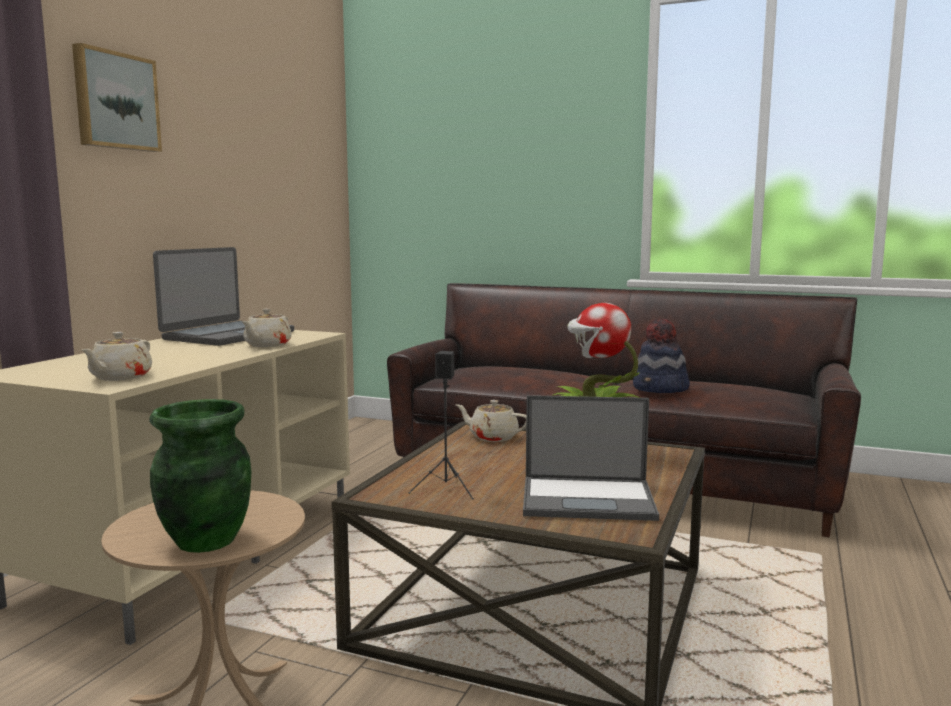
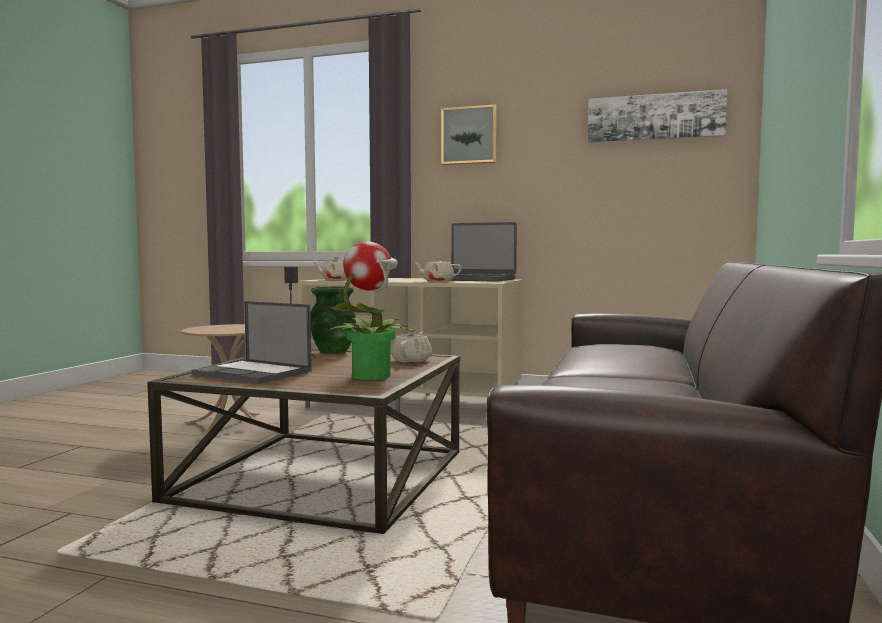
camera: 85 degrees right, 5 degrees down
(205, 541) = (204, 329): green vase -> green vase (332, 352)
(290, 122) = (655, 117): none -> picture
(589, 499) = (254, 373): laptop -> laptop turned 60 degrees counterclockwise
(660, 389) = (587, 378): hat -> none

